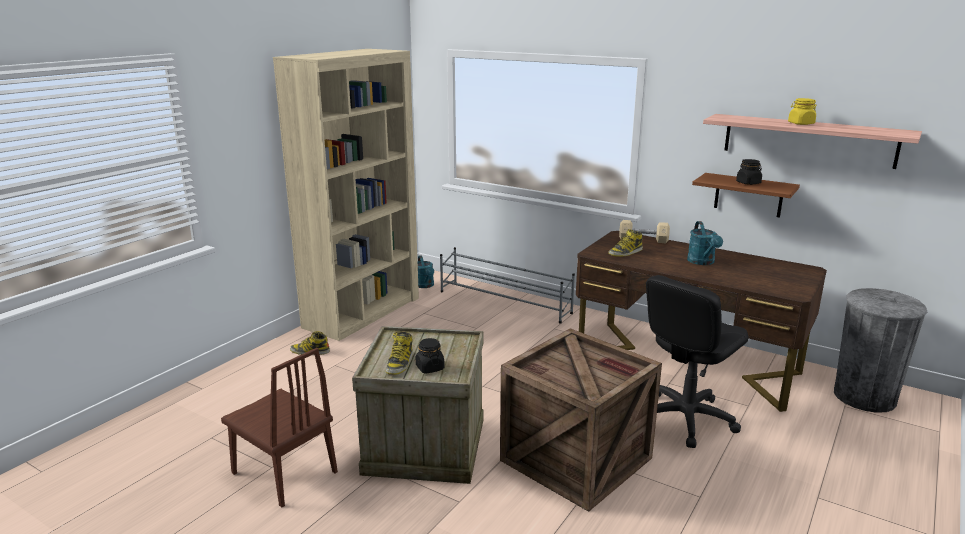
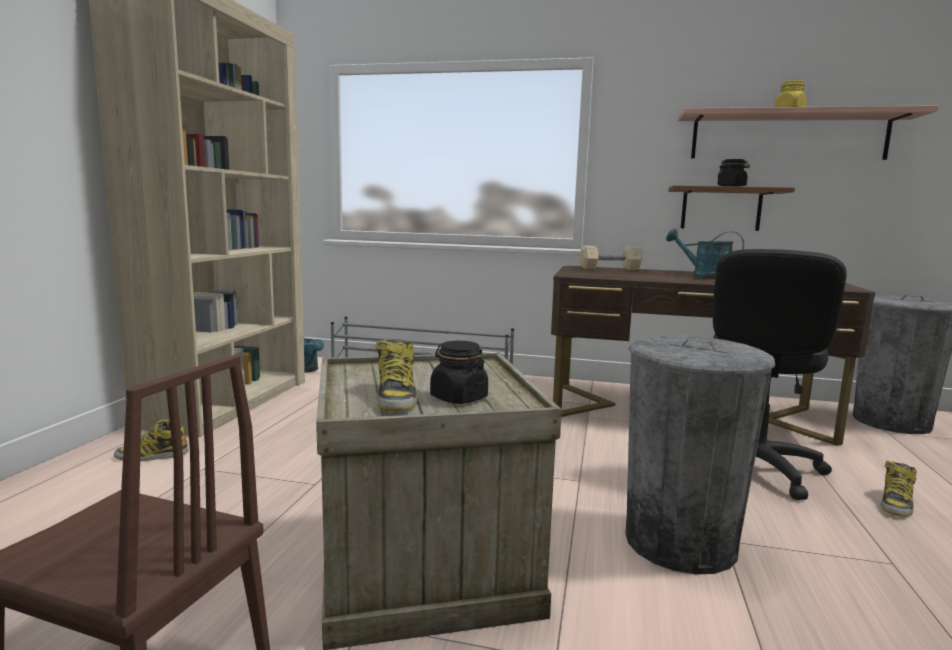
camera: 20 degrees left, 10 degrees down
(578, 459) = (680, 542): crate -> grey trash can
(625, 252) = (608, 274): boot -> boot (896, 503)
(703, 262) = (704, 277): turquoise watering can -> turquoise watering can turned 150 degrees clockwise

